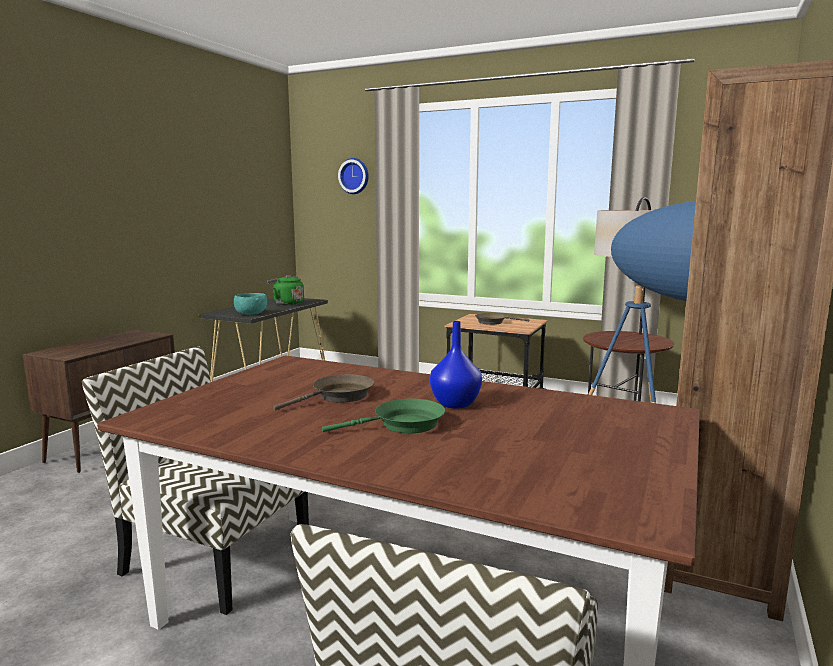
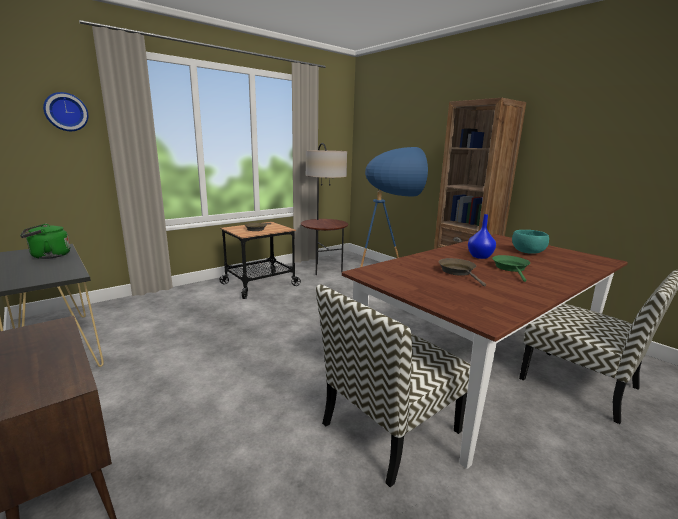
camera: 65 degrees left, 5 degrees up
(250, 314) = (62, 273): turquoise bowl -> turquoise bowl (528, 252)

